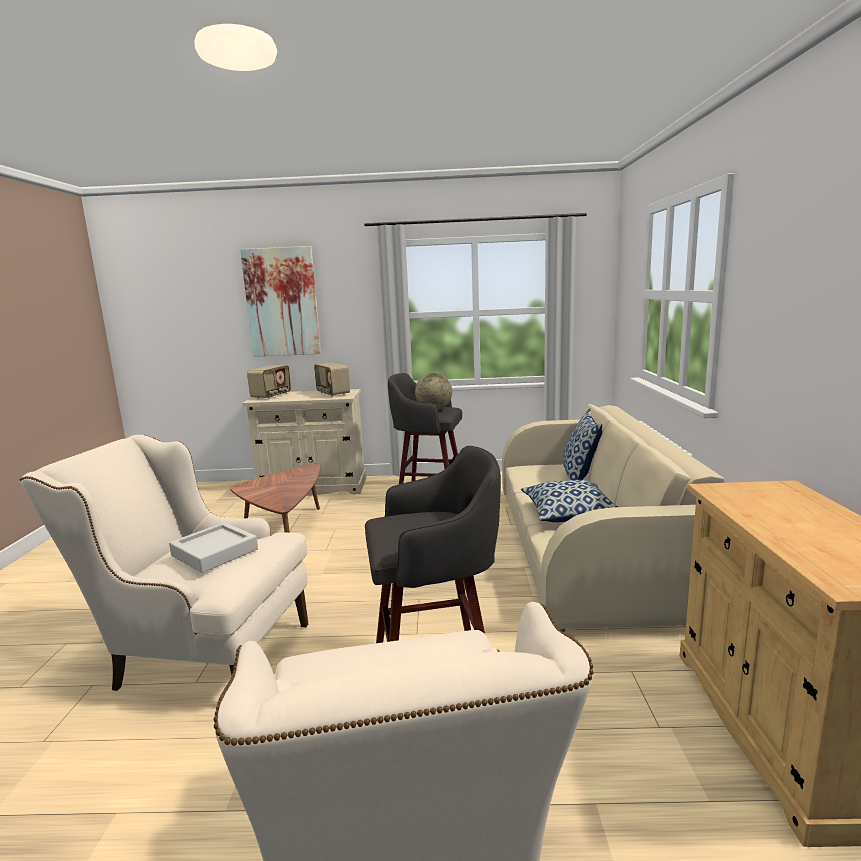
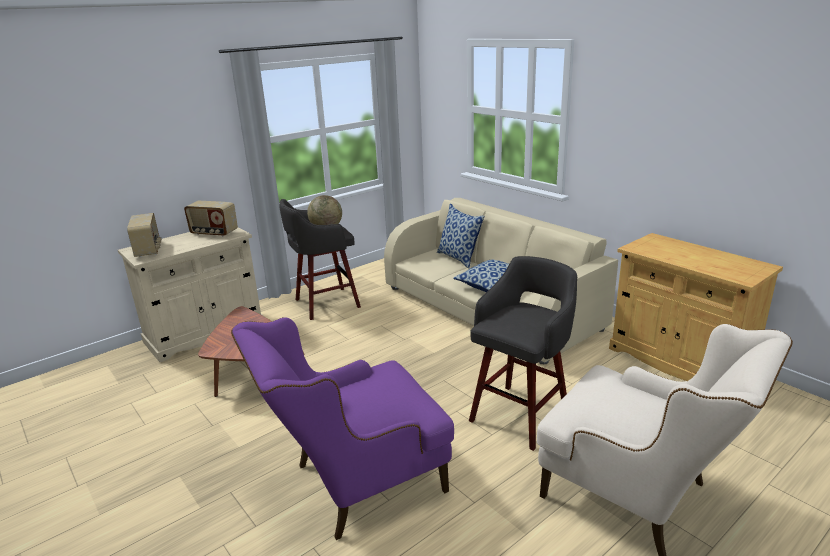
camera: 40 degrees left, 10 degrees up
(200, 652) = (355, 484): beige armchair -> purple armchair
(215, 552) = (377, 395): grey tray -> none
(282, 302) = (129, 142): picture -> none

